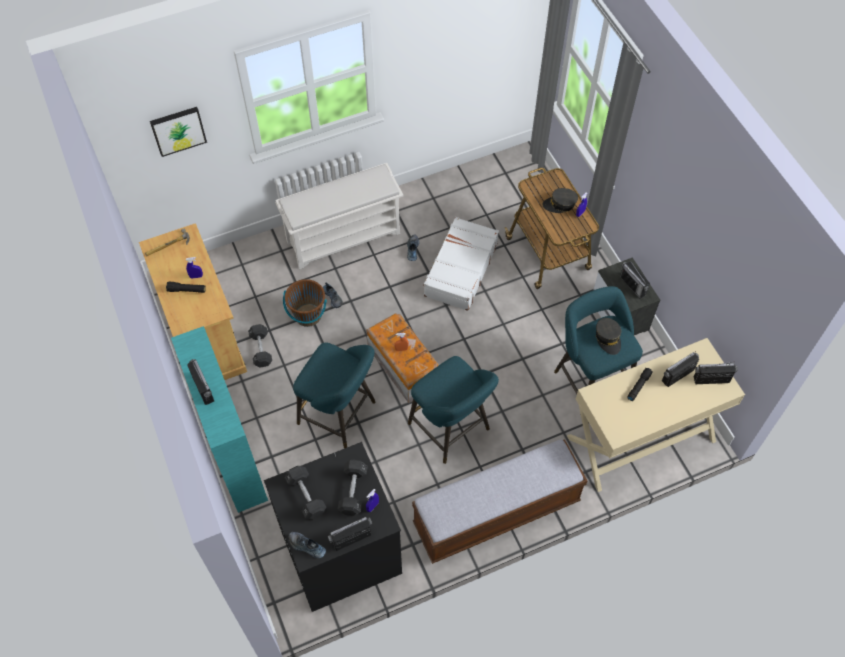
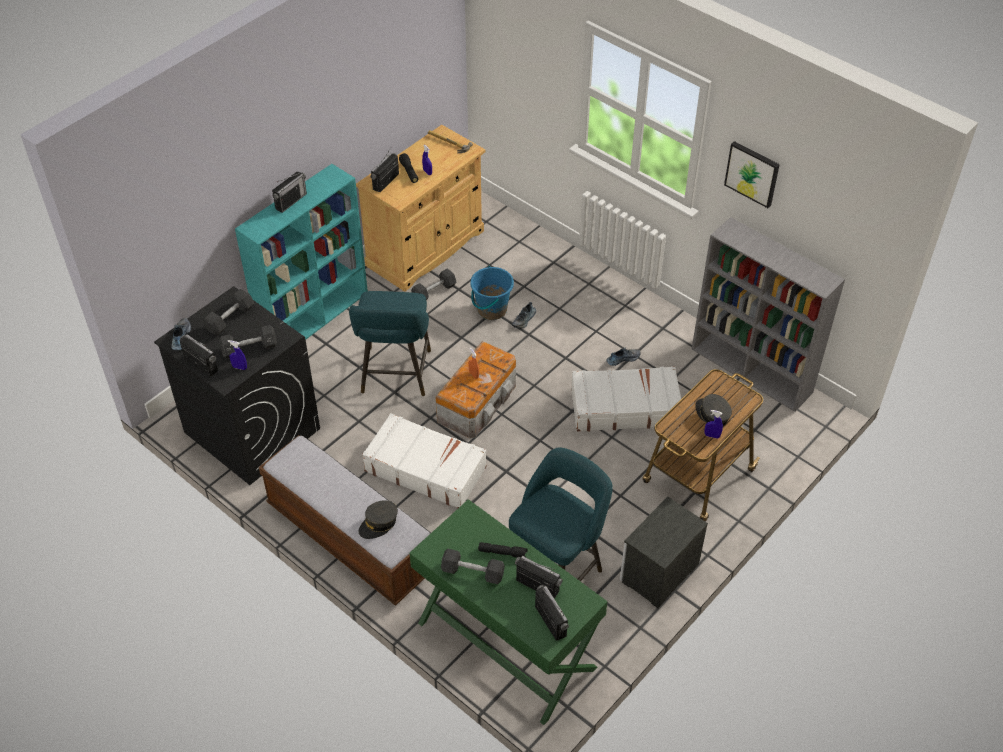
camera: 65 degrees right, 10 degrees down
(178, 130) = (526, 61): picture -> picture (752, 173)
(308, 315) = (491, 310): brown bucket -> blue bucket
(344, 236) = (602, 300): white shoe rack -> none
(451, 430) = (425, 468): turquoise stool -> white suitcase
(469, 177) = (752, 371): none -> grey bookcase
(608, 338) = (561, 517): grey cap -> grey cap (379, 524)
(632, 286) = (666, 535): radio -> radio (386, 181)
(641, 439) = (505, 645): beige desk -> green desk
(649, 413) = (472, 572): none -> black dumbbell

